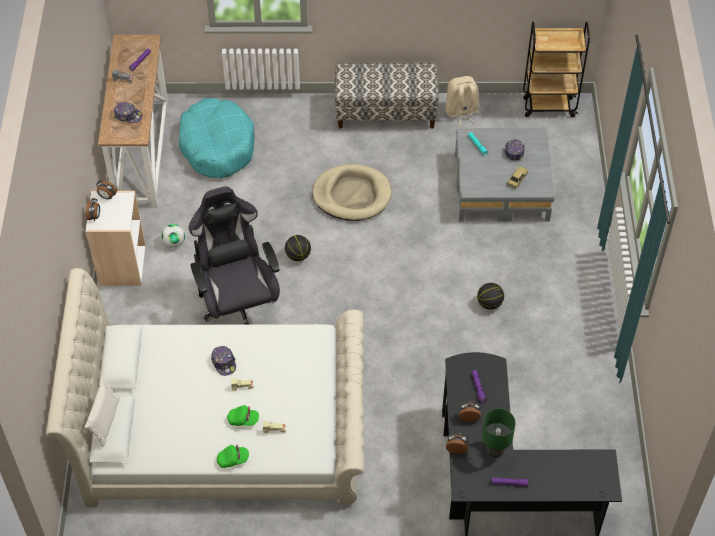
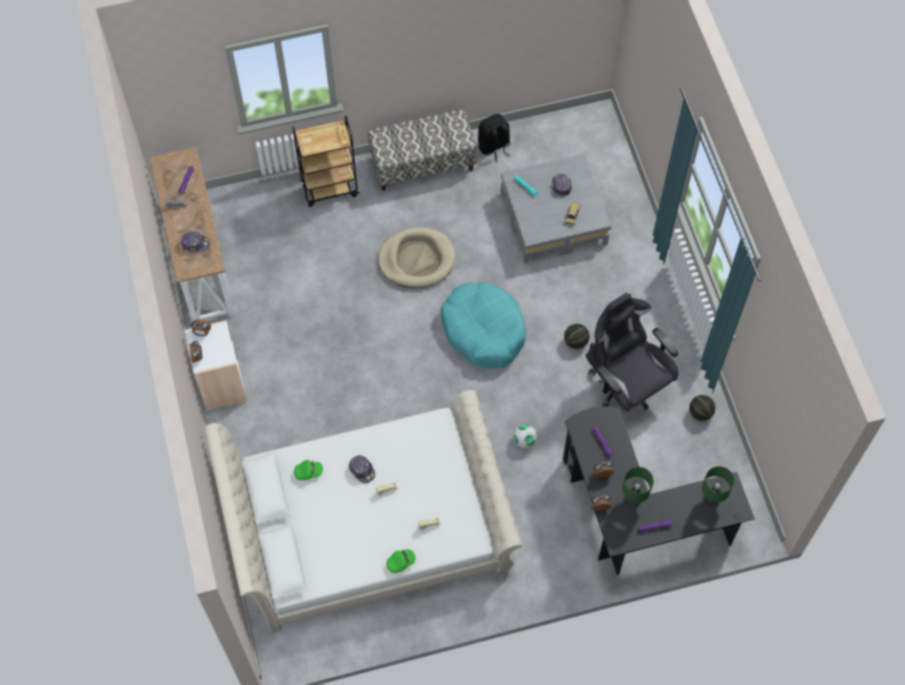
camera: 15 degrees left, 10 degrees up
(105, 421) = (276, 558): white pillow -> none
(174, 243) = (263, 349): football -> football (524, 441)
(217, 146) = (271, 236): turquoise dog bed -> turquoise dog bed (483, 330)
(238, 305) = (345, 399): black office chair -> black office chair (626, 386)
(243, 420) = (398, 522): green cap -> green cap (308, 472)
(298, 255) = (385, 335): basketball -> basketball (700, 413)
(461, 112) = (494, 147): beige backpack -> black backpack
(549, 107) = (575, 122): brown cart -> brown cart (330, 190)
(581, 469) = (712, 498): none -> green table lamp

